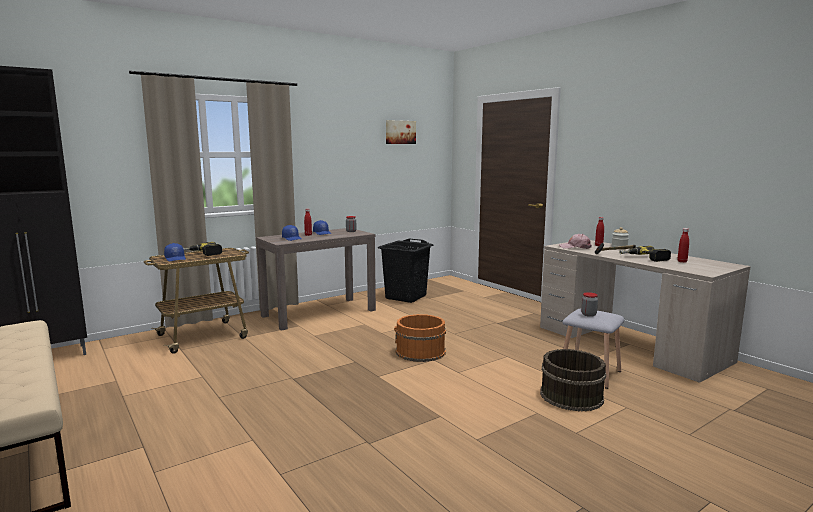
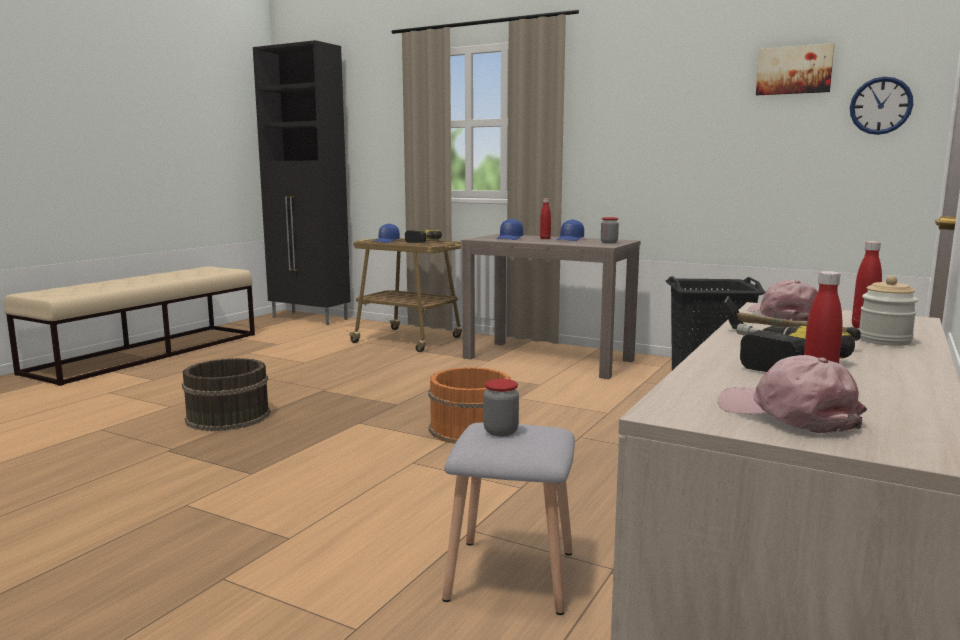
camera: 65 degrees right, 0 degrees up
(431, 151) = (880, 105): none -> wall clock
(570, 396) = (375, 562): brown bucket -> brown bucket (227, 416)
(705, 266) = (788, 414): none -> pink cap

